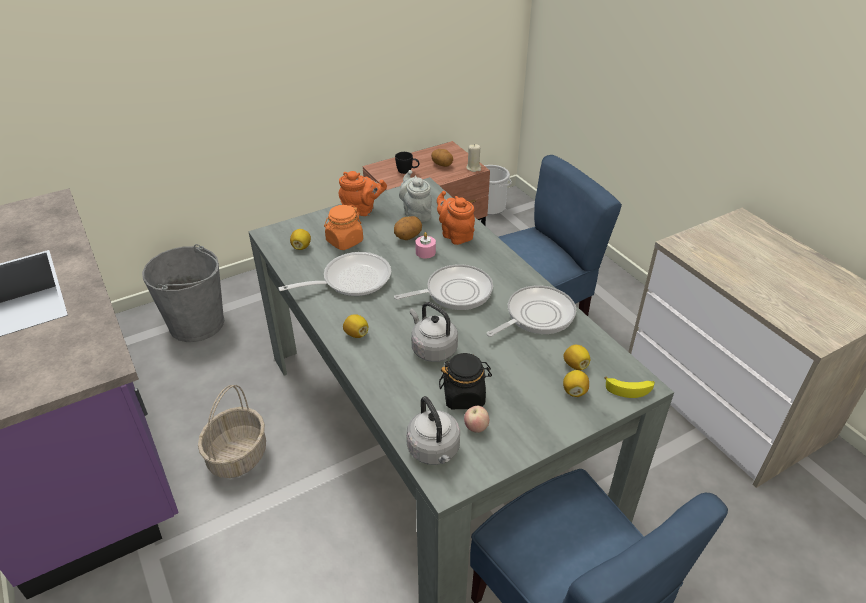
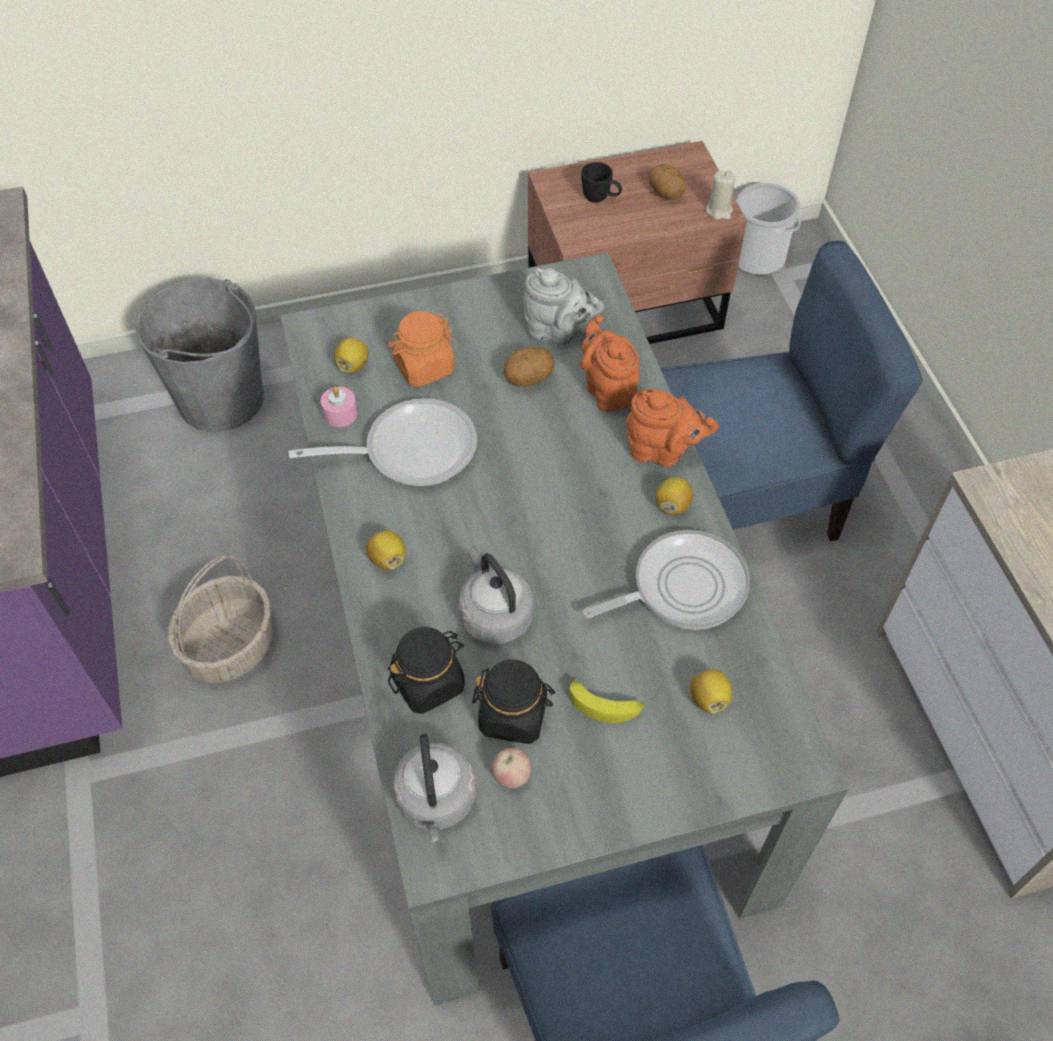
camera: 15 degrees right, 15 degrees up
(361, 211) = (470, 308): orange teapot -> orange teapot (663, 451)
(405, 390) = (428, 682): none -> black jar
(416, 214) = (558, 332): grey teapot -> grey teapot turned 120 degrees clockwise
(425, 252) = (547, 417): pink candle -> pink candle (340, 414)
(455, 292) = (567, 510): frying pan -> none
(574, 391) = (688, 747): lemon -> lemon (672, 505)
(629, 389) = (778, 765): banana -> banana (605, 704)

